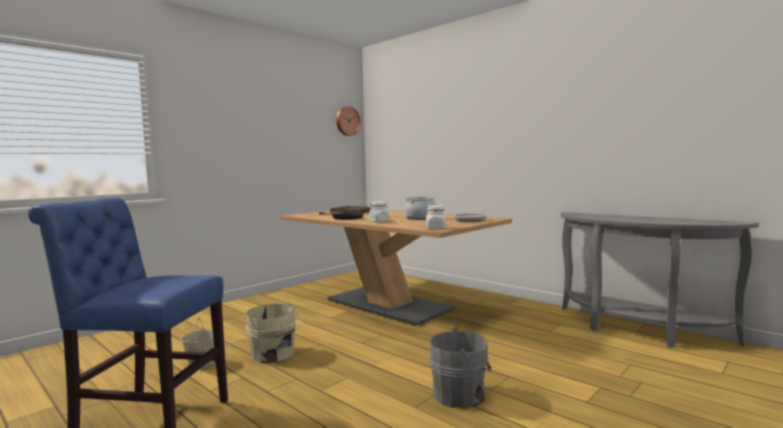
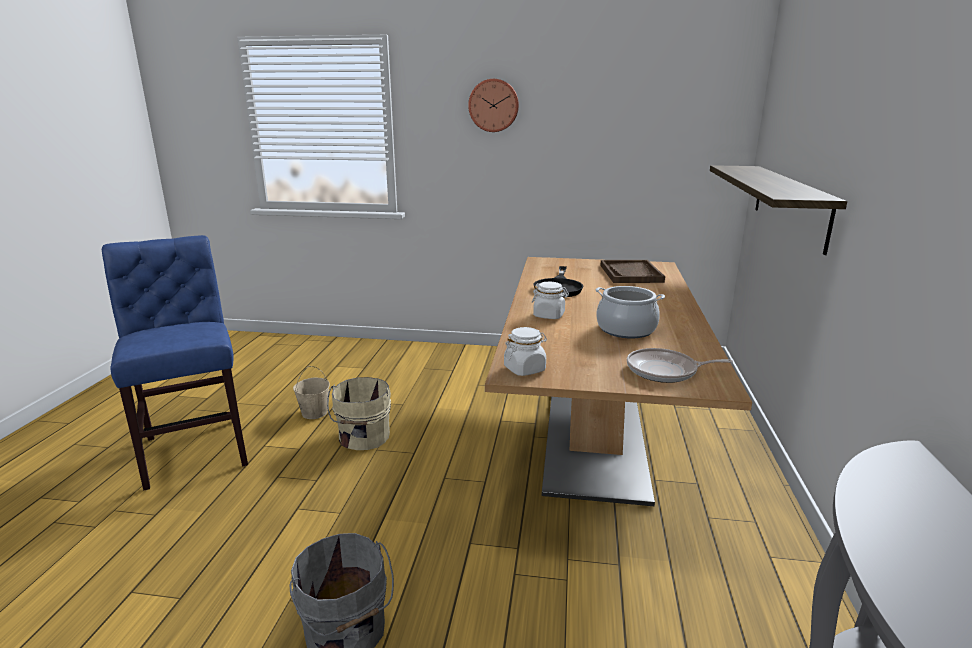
camera: 55 degrees right, 15 degrees up
(347, 121) = (717, 102): wall clock -> wall clock (493, 105)
(418, 163) = (790, 204): none -> shelf

